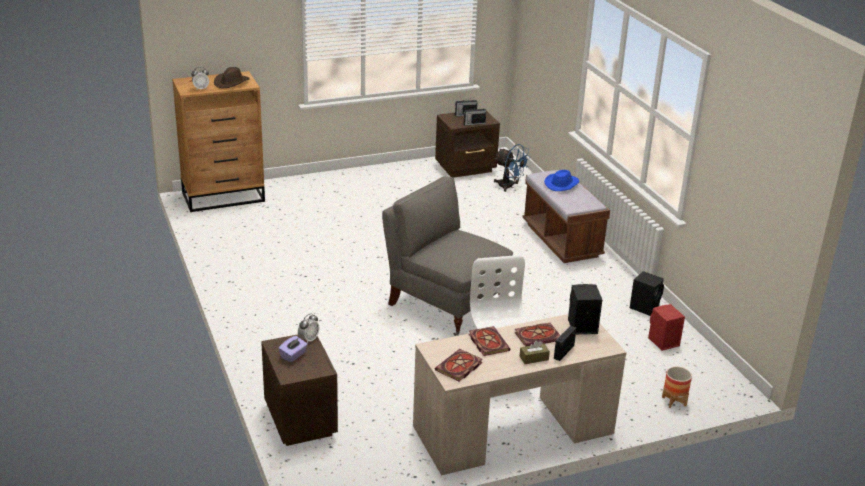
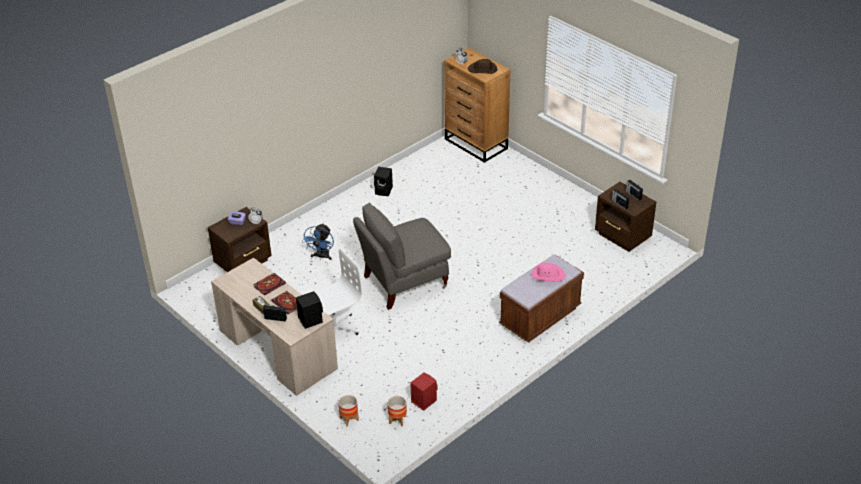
camera: 70 degrees right, 10 degrees up
(444, 304) = (404, 282): grey armchair -> grey armchair turned 135 degrees counterclockwise
(459, 367) = (236, 280): book -> none
(509, 186) = (610, 268): blue fan -> blue fan (321, 257)
(562, 184) = (548, 275): blue hat -> pink hat
(645, 307) = (467, 382): black speaker -> black speaker (384, 191)
(688, 367) = (397, 420): none -> planter

